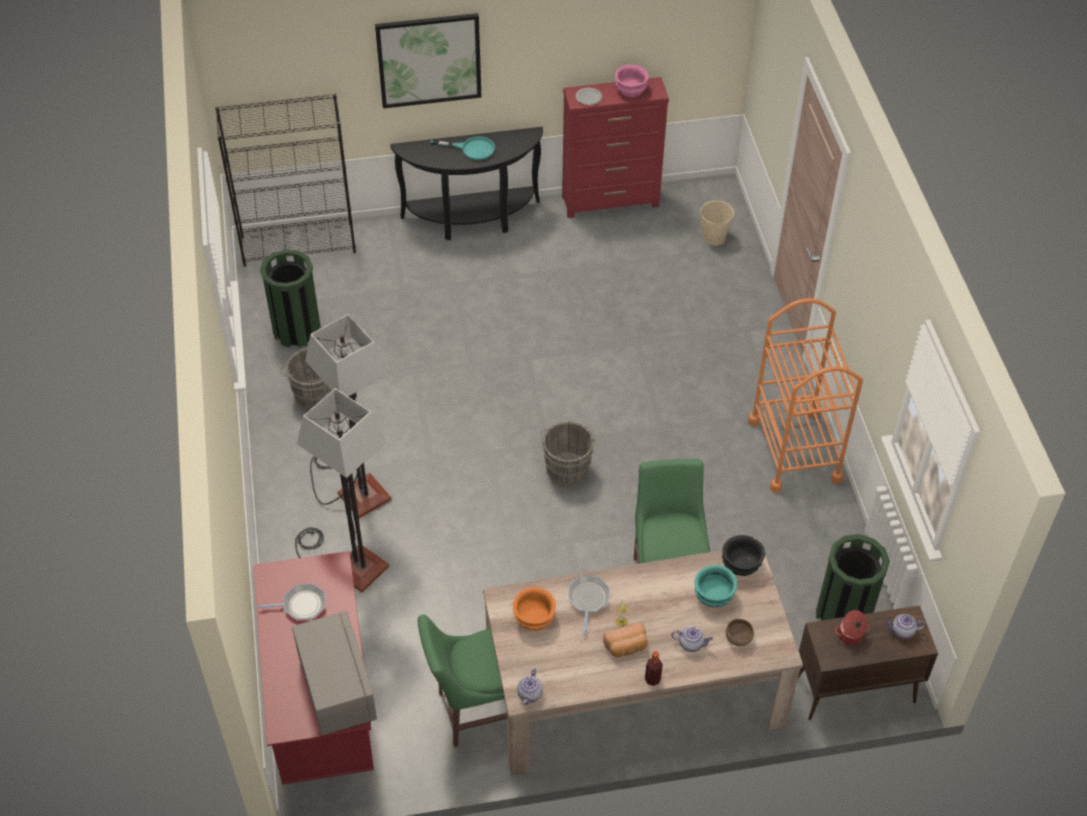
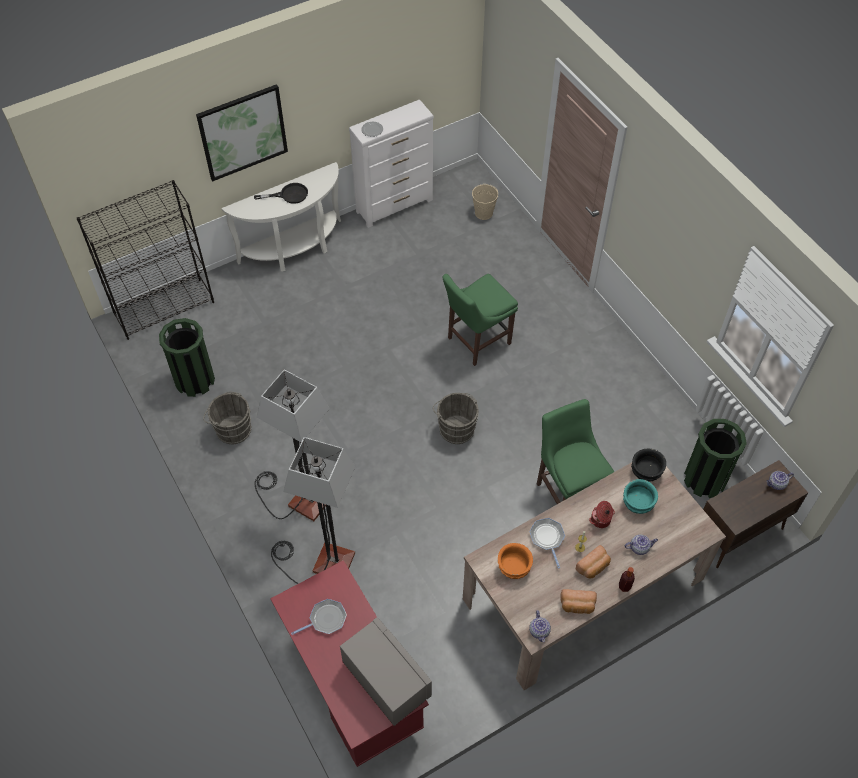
camera: 20 degrees left, 5 degrees up
(471, 149) = (289, 195): turquoise frying pan -> black frying pan
(472, 220) = (295, 250): black console table -> white console table
(474, 711) = (473, 648): green chair -> green chair (476, 342)
(587, 682) = (577, 606): none -> bread
(611, 201) = (395, 205): red dresser -> white dresser
(630, 89) = (401, 115): pink bowl -> none
(739, 638) = (671, 531): brown bowl -> none
(794, 450) = (614, 362): orange cart -> none
(850, 635) = (742, 500): cooking pot -> cooking pot (601, 520)

